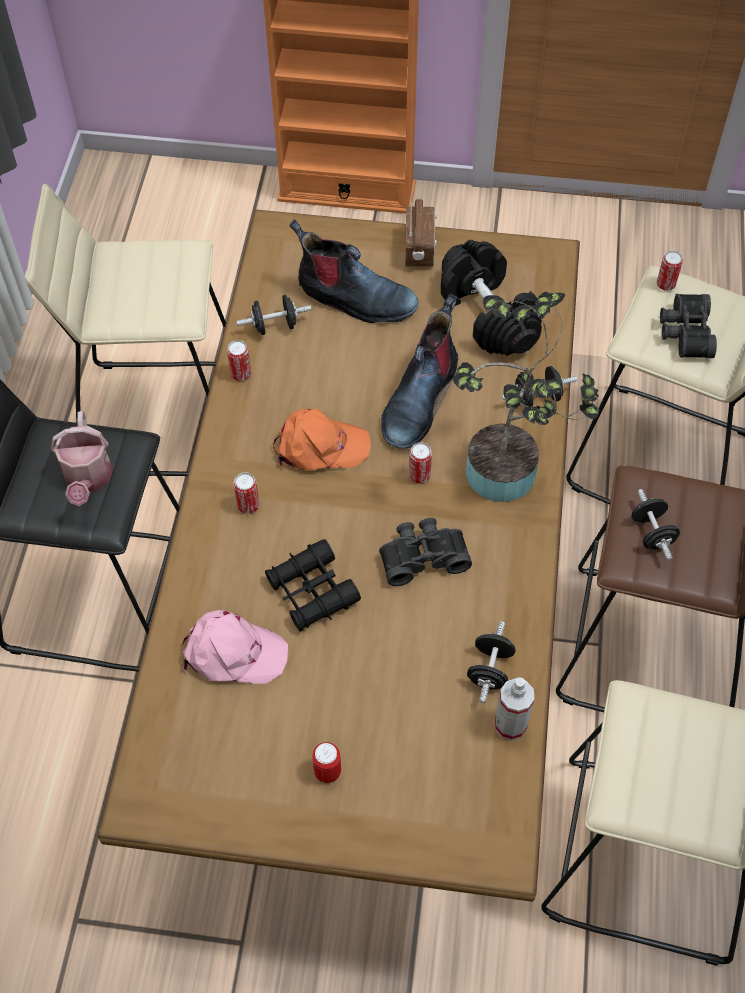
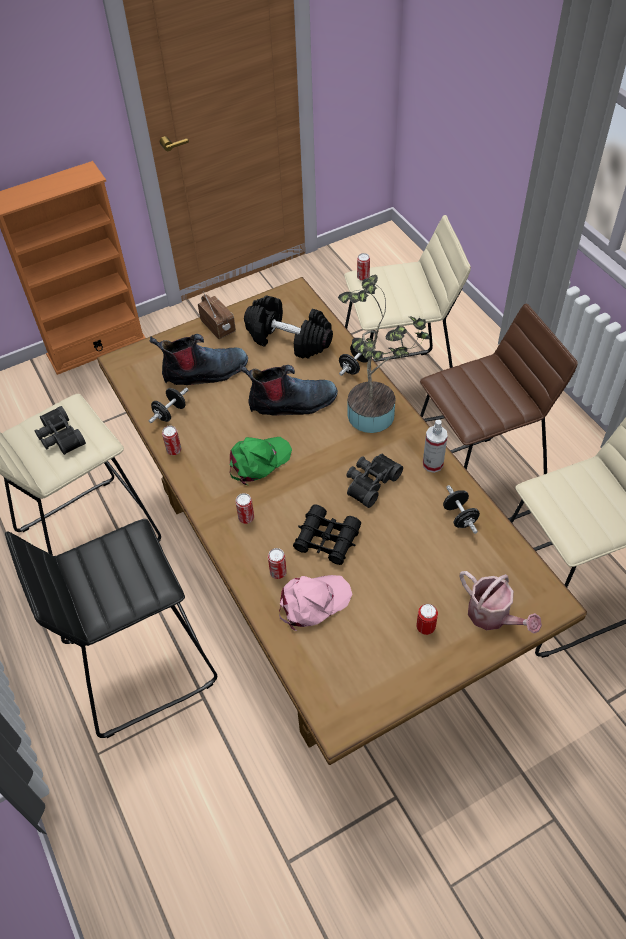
camera: 35 degrees left, 5 degrees down
(88, 479) = (125, 568): watering can -> watering can (493, 616)
(320, 447) = (258, 461): orange cap -> green cap
(419, 399) = (291, 403): boot -> boot turned 90 degrees counterclockwise
(419, 475) = (329, 442): can -> can (278, 572)
(510, 725) = (496, 537): spray bottle -> spray bottle (432, 464)
(652, 533) = (469, 401): black dumbbell -> none
(684, 332) = (394, 295): black binoculars -> black binoculars (59, 438)

